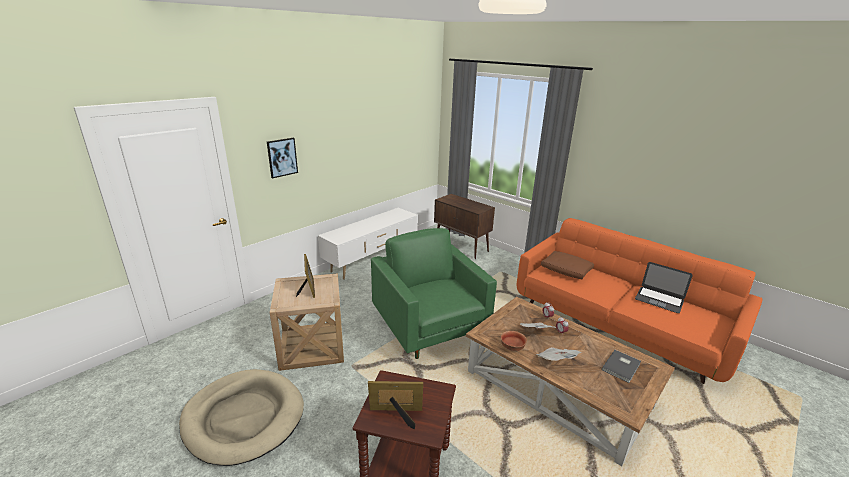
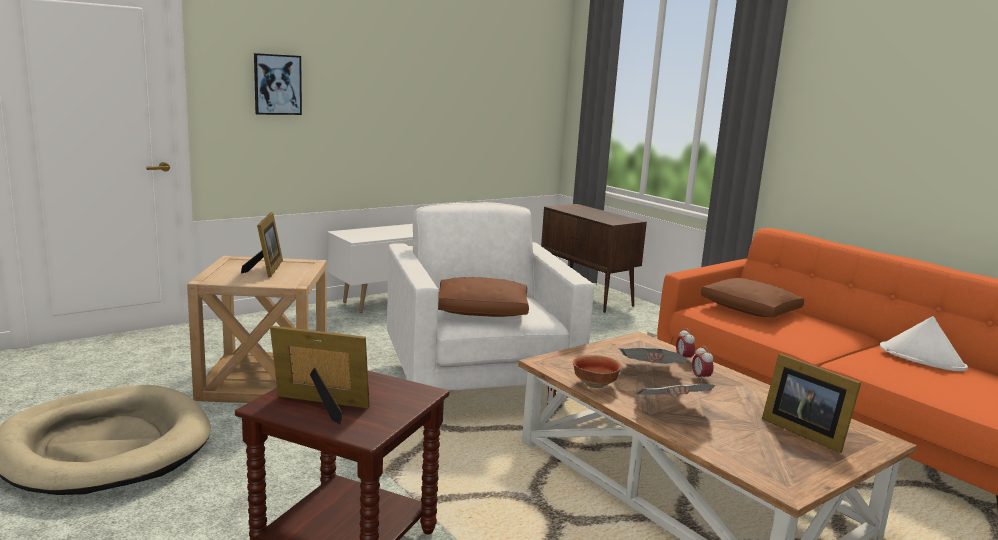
camera: 10 degrees right, 10 degrees down
(430, 329) = (479, 384): green armchair -> white armchair
(437, 301) = (482, 311): none -> brown pillow
(622, 367) = (803, 431): grey book -> picture frame
(659, 299) = (922, 358): laptop -> white hat

